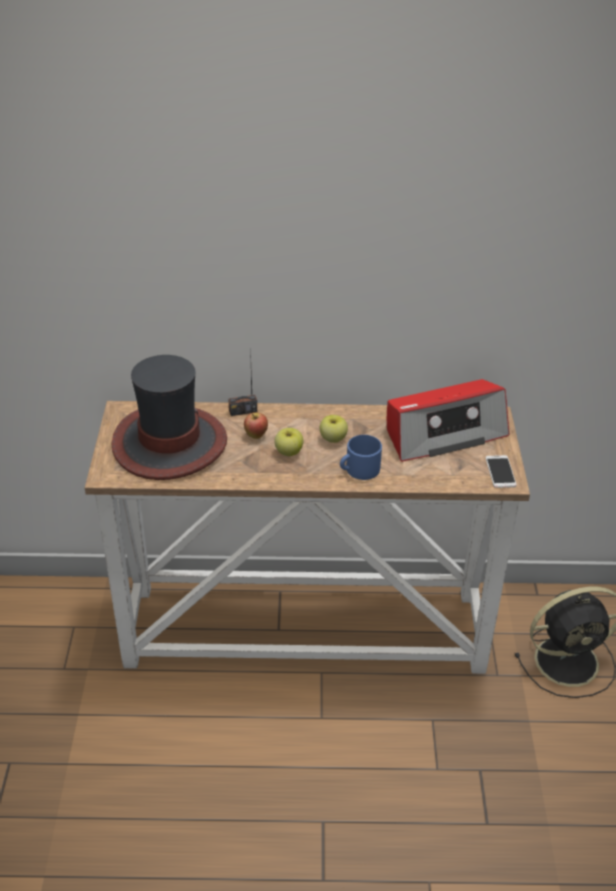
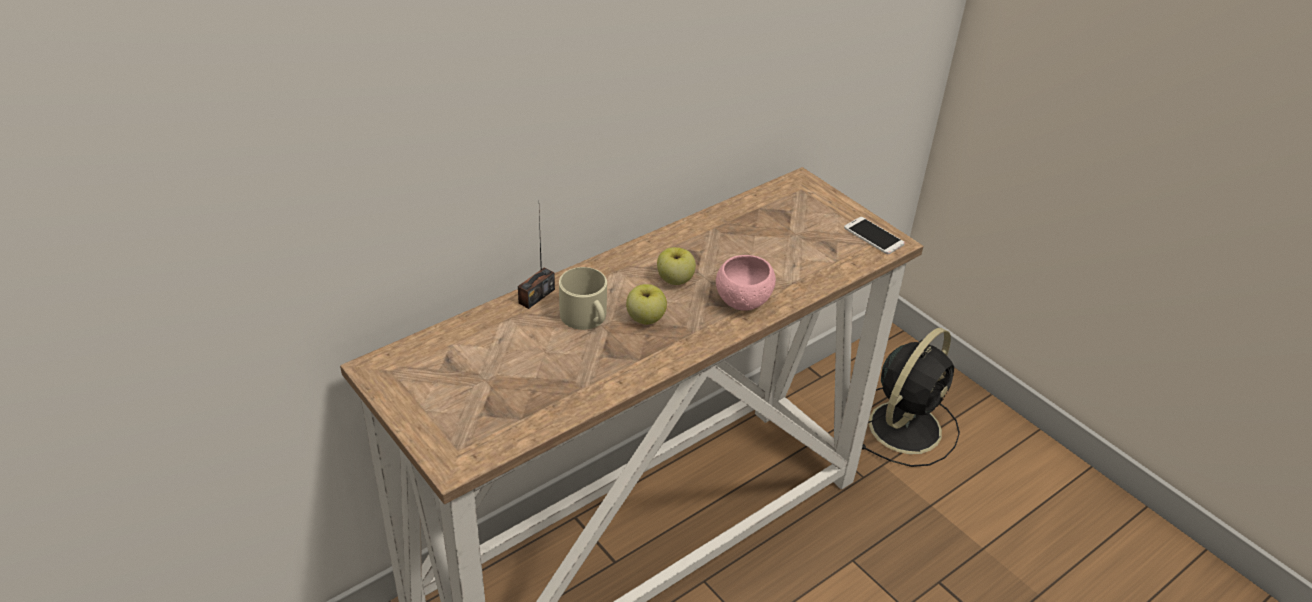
camera: 40 degrees left, 0 degrees up
(169, 443) = (492, 379): hat -> none
(256, 436) = (586, 318): apple -> beige mug
(359, 470) = (742, 301): blue mug -> pink bowl
(444, 433) = (776, 221): radio -> none

